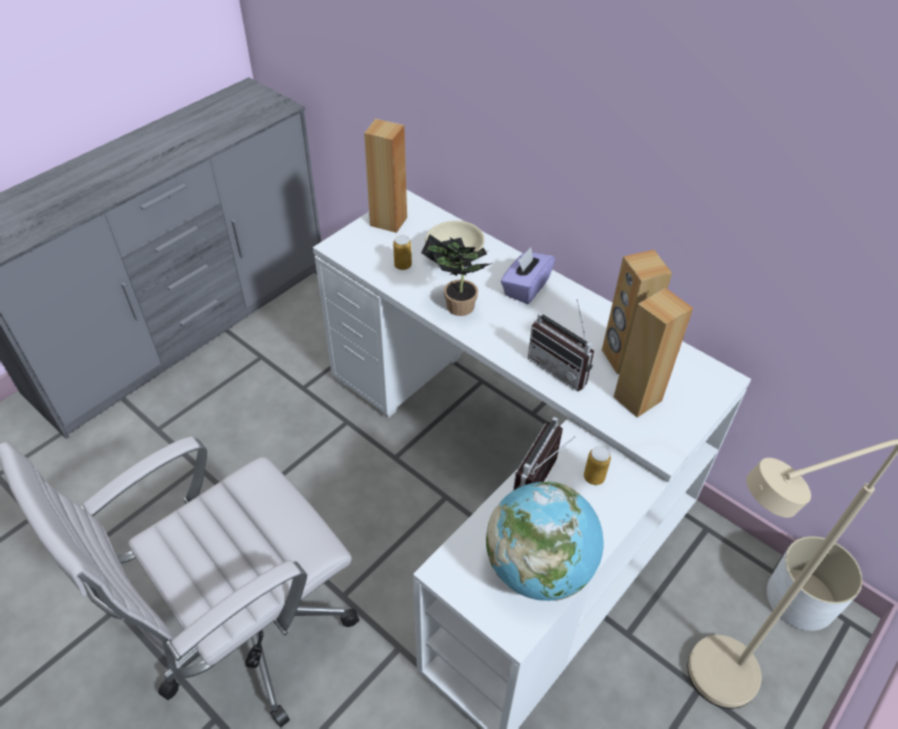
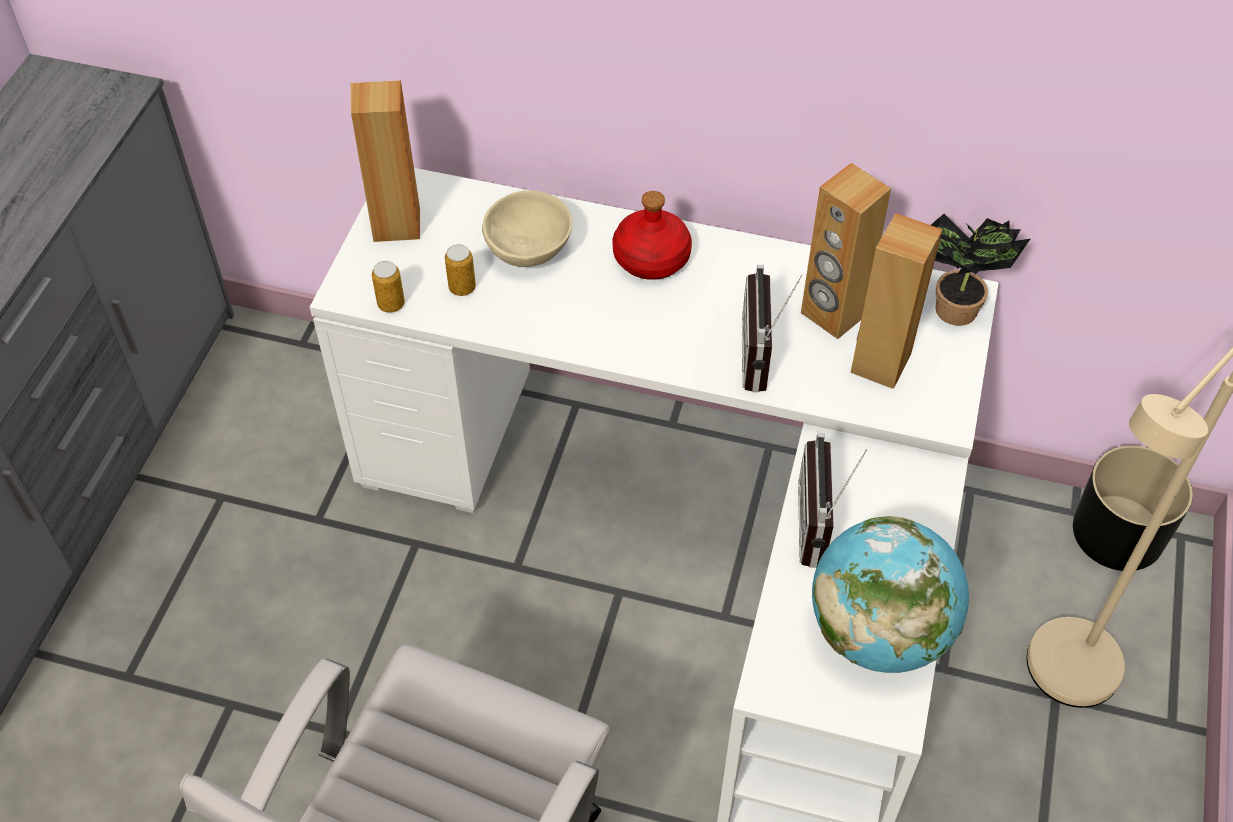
camera: 25 degrees left, 5 degrees up
(455, 306) = (574, 322): potted plant -> potted plant (950, 312)
(525, 287) = (652, 259): purple tissue box -> red bottle
(562, 368) = (766, 357): radio -> radio turned 75 degrees clockwise
(594, 477) = (878, 489): can -> can (391, 304)
(799, 598) = (1117, 533): white planter -> black planter

